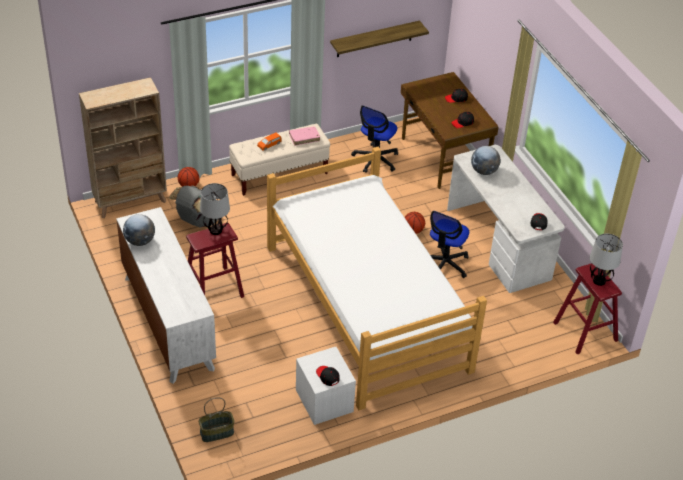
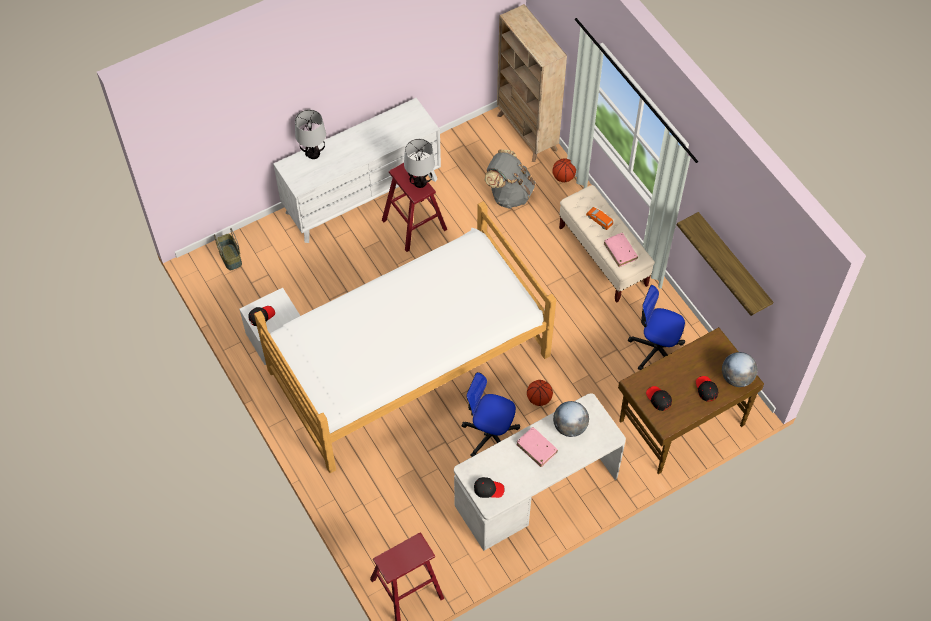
camera: 85 degrees right, 15 degrees up
(140, 241) = (386, 122): globe -> globe (736, 378)
(503, 191) = (536, 448): none -> pink book
(599, 281) = (401, 557): table lamp -> table lamp (313, 154)

